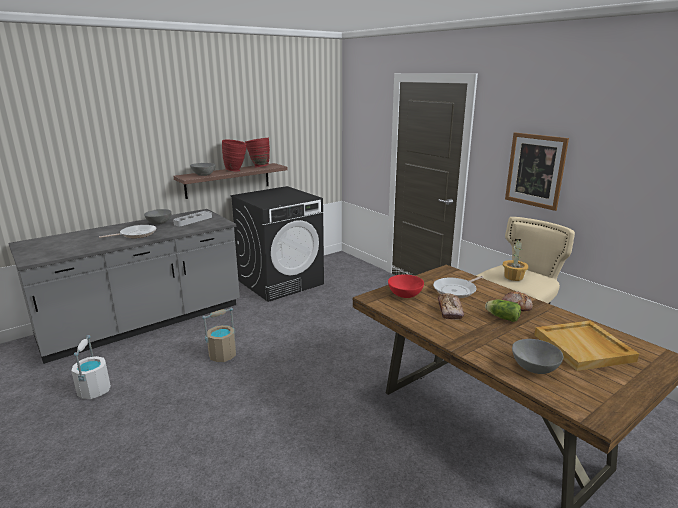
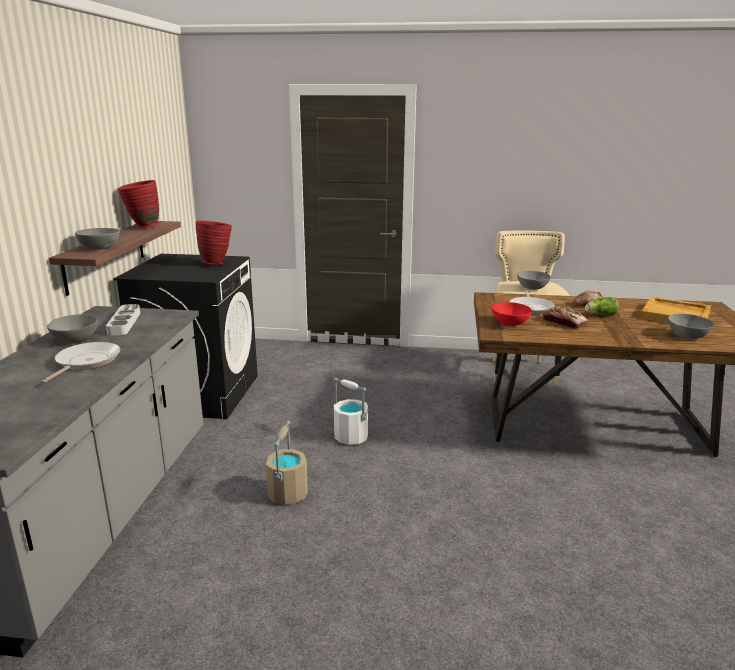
camera: 45 degrees left, 0 degrees up
(94, 390) = (197, 624): white bucket -> white bucket (350, 437)
(236, 170) = (129, 236): red vase -> red vase (217, 263)
(513, 277) = (532, 288): potted plant -> grey bowl
(535, 170) = (497, 183): picture -> none

